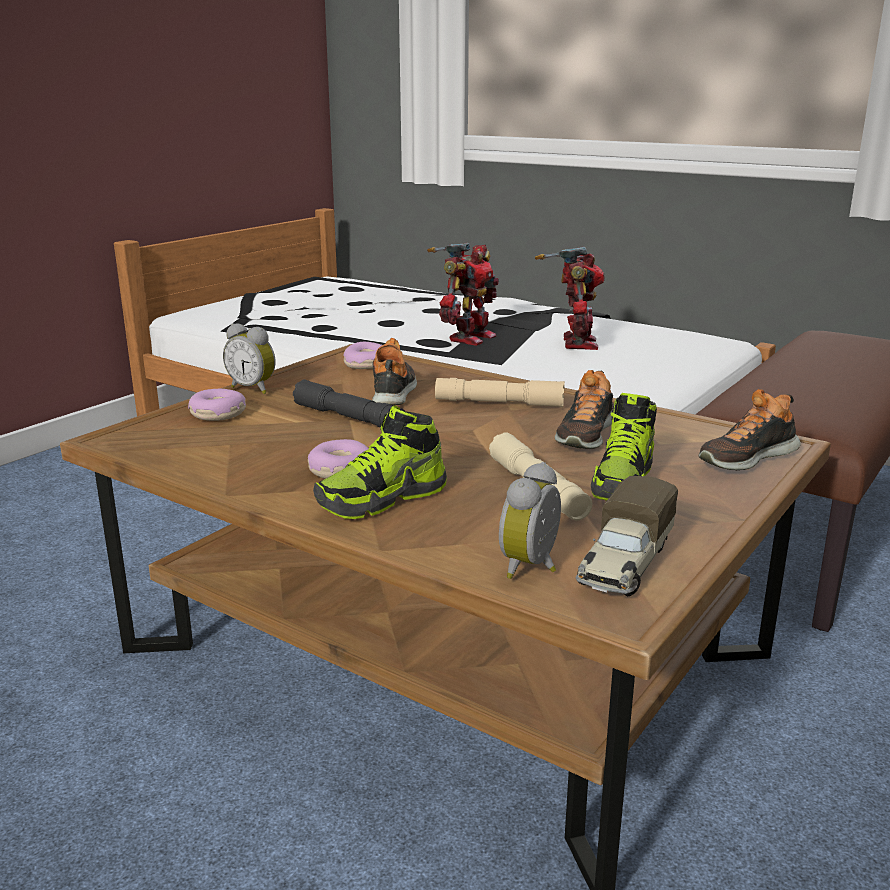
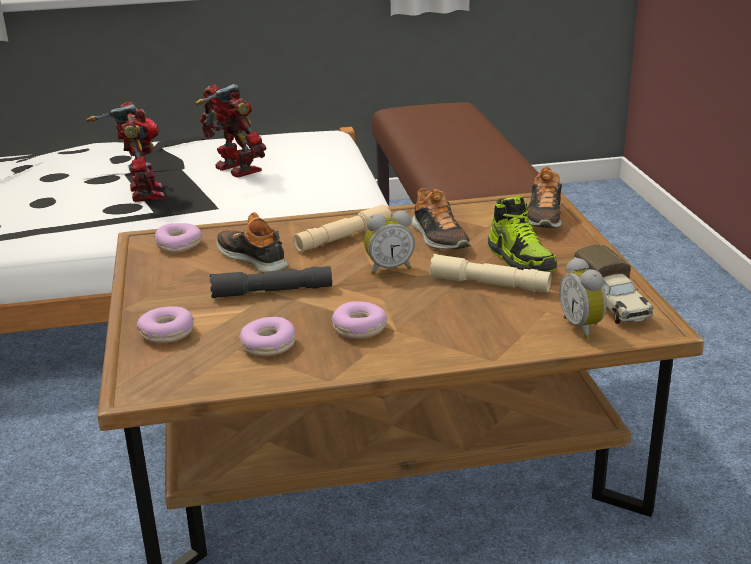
camera: 45 degrees left, 5 degrees up
(252, 451) = (268, 346): none -> donut
(254, 388) = (143, 301): alarm clock -> alarm clock (389, 268)
(383, 499) = (429, 332): shoe -> none

